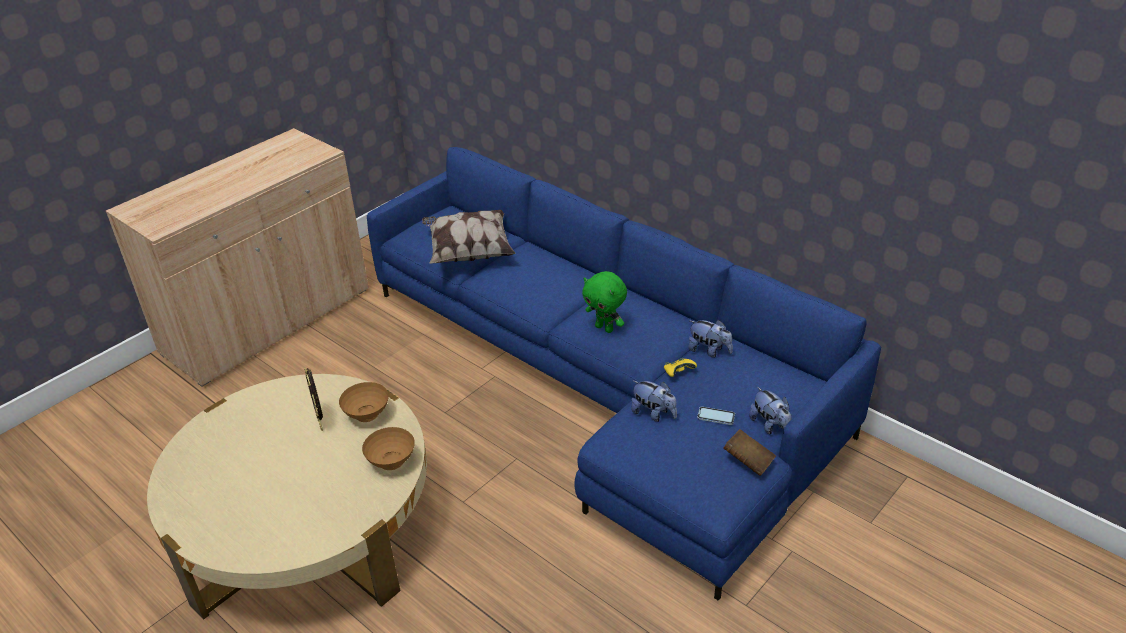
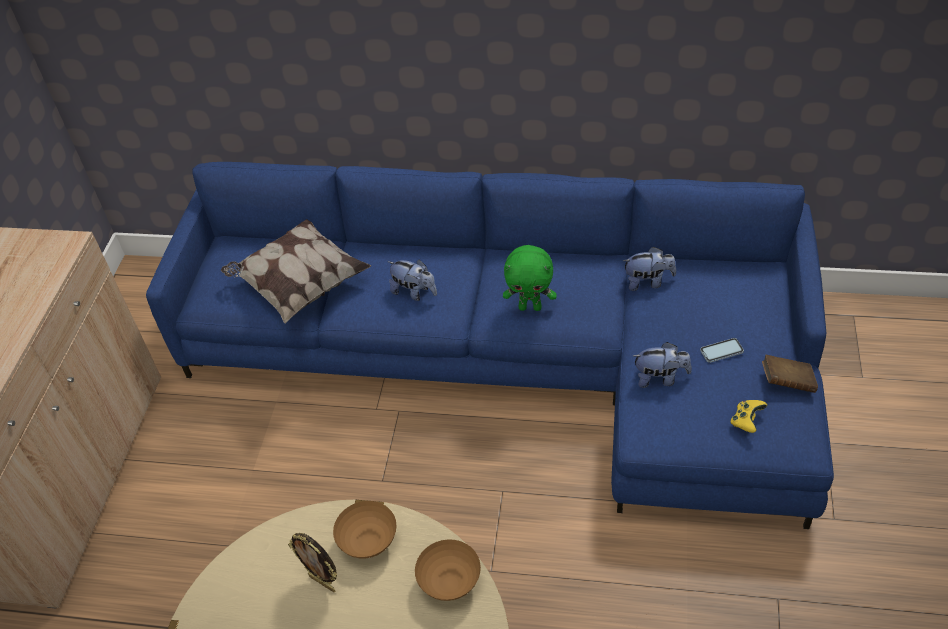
camera: 30 degrees left, 10 degrees up
(678, 373) = (643, 321): yellow game controller -> yellow game controller (746, 421)
(770, 426) = (772, 334): plush toy -> plush toy (414, 292)

